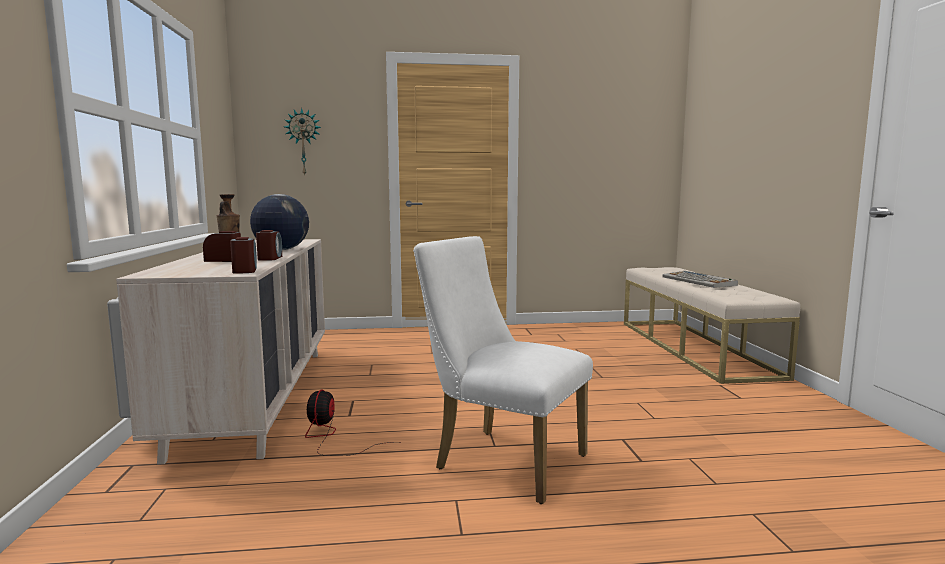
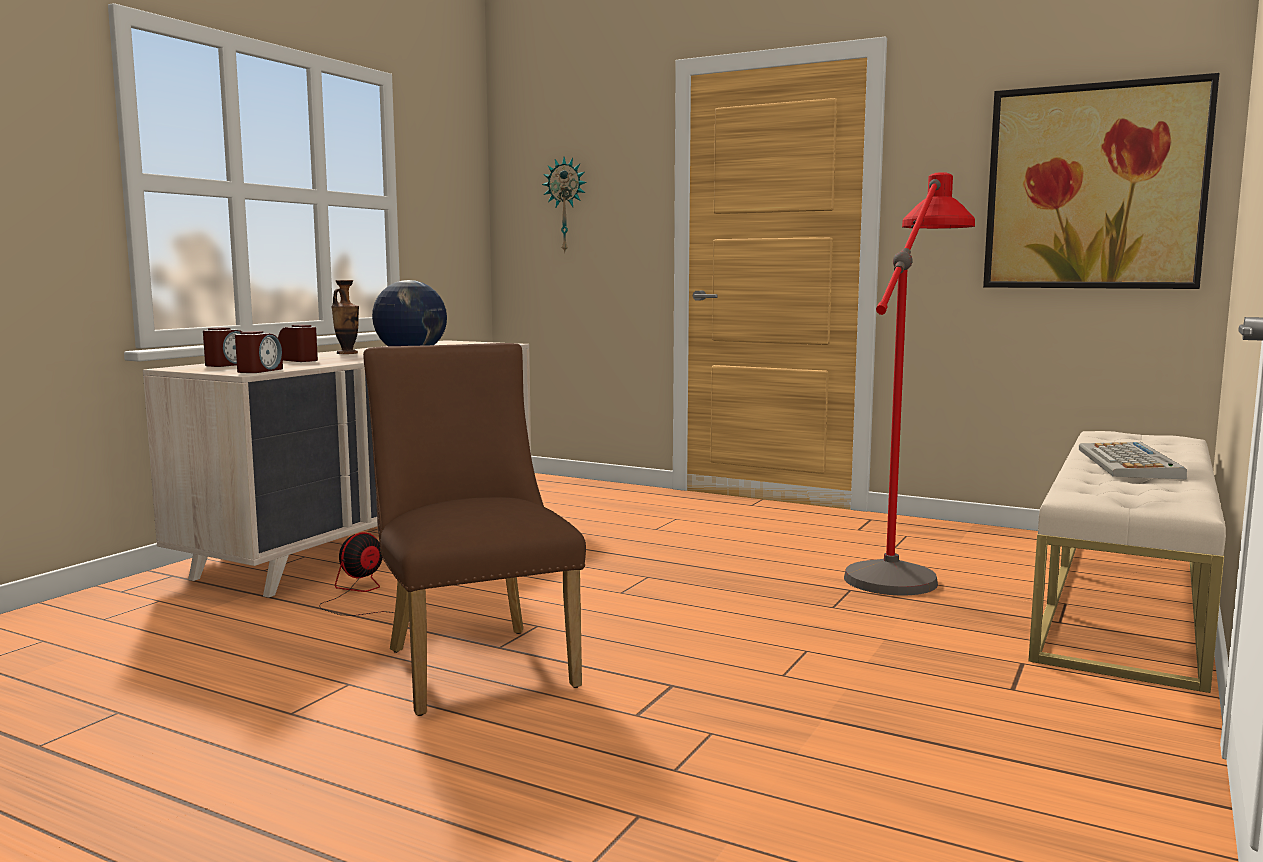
camera: 35 degrees right, 0 degrees up
(270, 258) = (348, 361): alarm clock -> alarm clock (228, 365)
(501, 460) = (474, 662): white chair -> brown chair
(585, 348) = (904, 563): none -> red floor lamp
(624, 146) = (1094, 187): none -> picture

